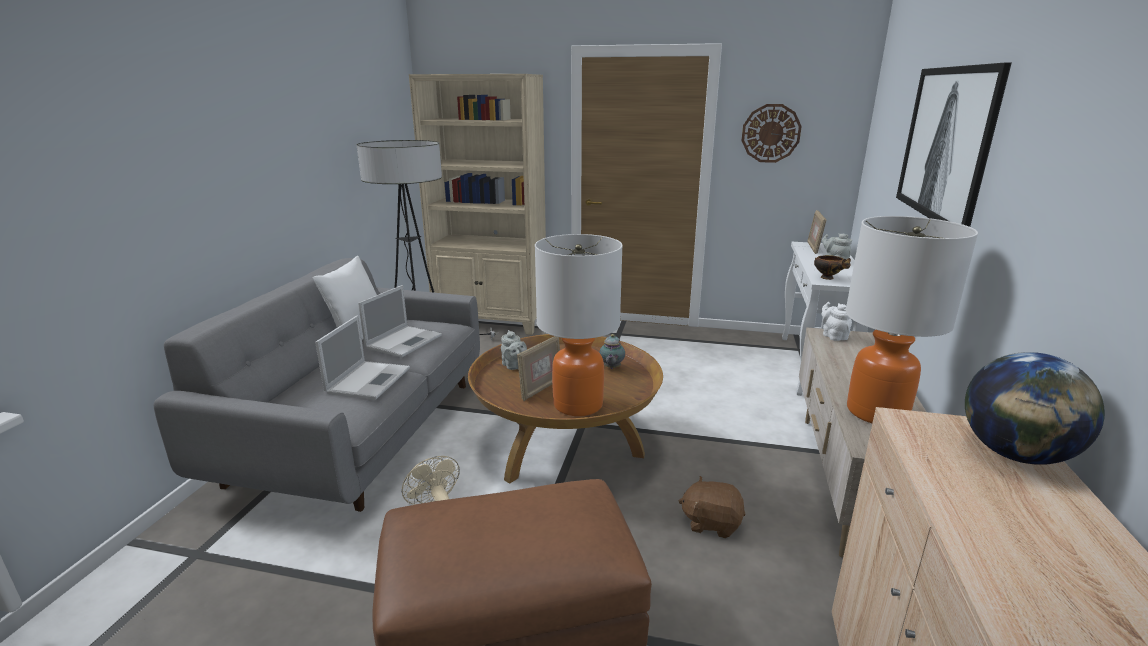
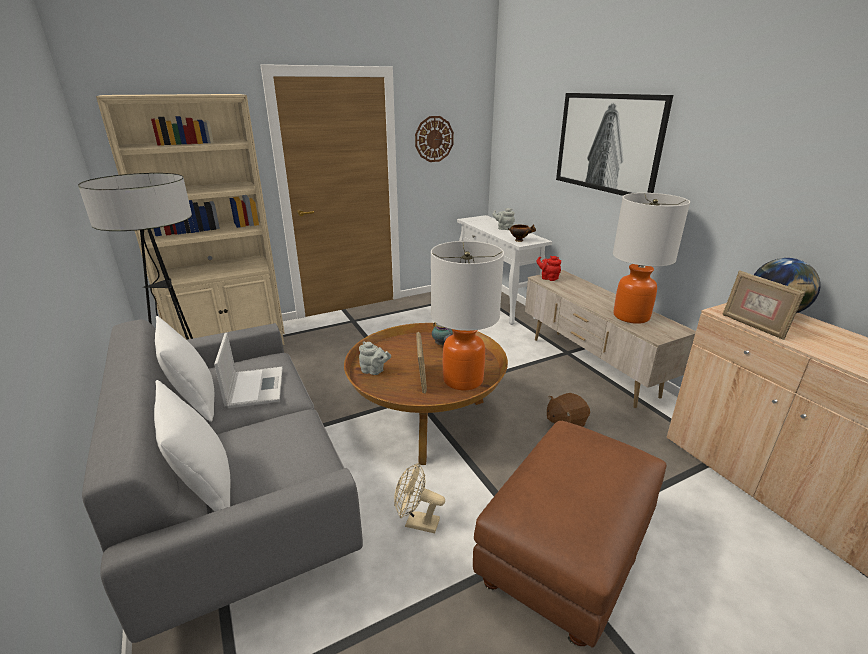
camera: 40 degrees left, 5 degrees up
(281, 391) = (205, 487): none -> white pillow
(369, 380) = (284, 433): laptop -> none
(813, 248) = (477, 221): picture frame -> picture frame (753, 326)
(833, 336) = (548, 278): white teapot -> red teapot

